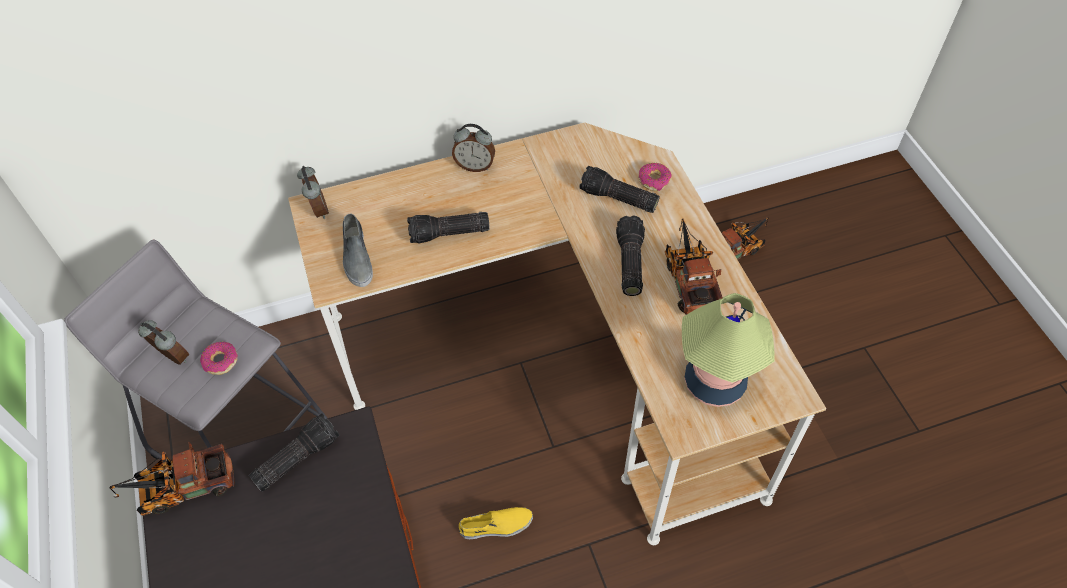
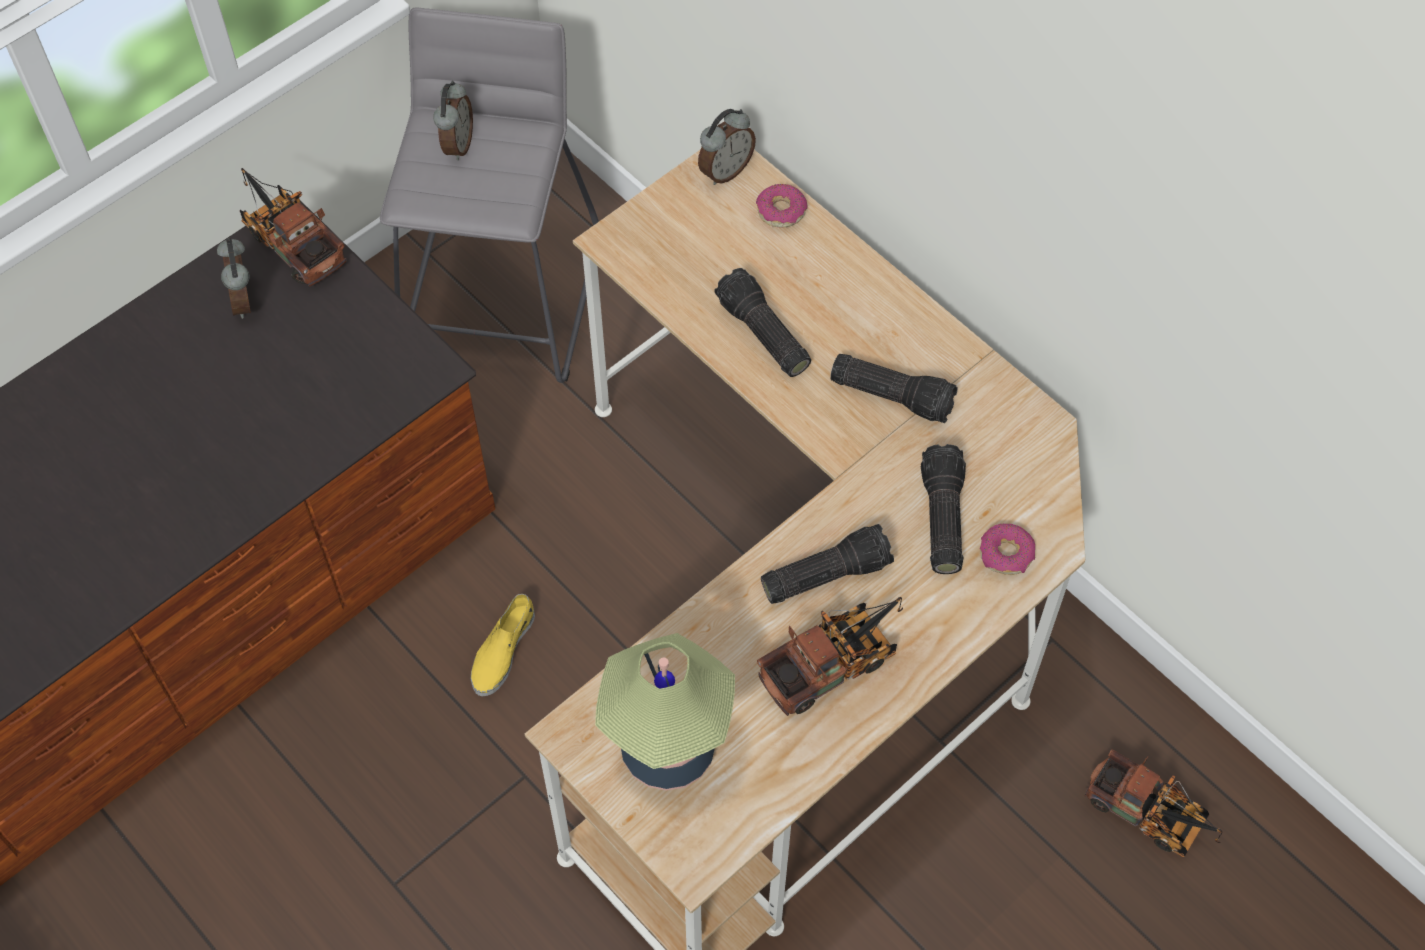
camera: 65 degrees right, 5 degrees up
(220, 361) = (474, 193): donut -> donut (781, 211)
(297, 457) = (374, 330): flashlight -> flashlight (893, 394)
(356, 257) = (670, 249): grey shoe -> none
(475, 166) = (904, 313): alarm clock -> alarm clock (245, 301)
(496, 526) = (502, 650): yellow shoe -> yellow shoe turned 60 degrees clockwise

